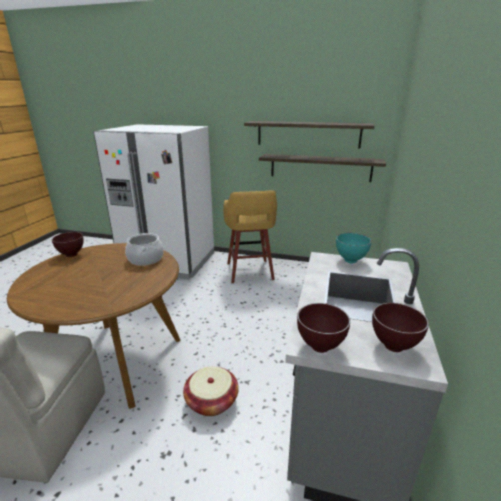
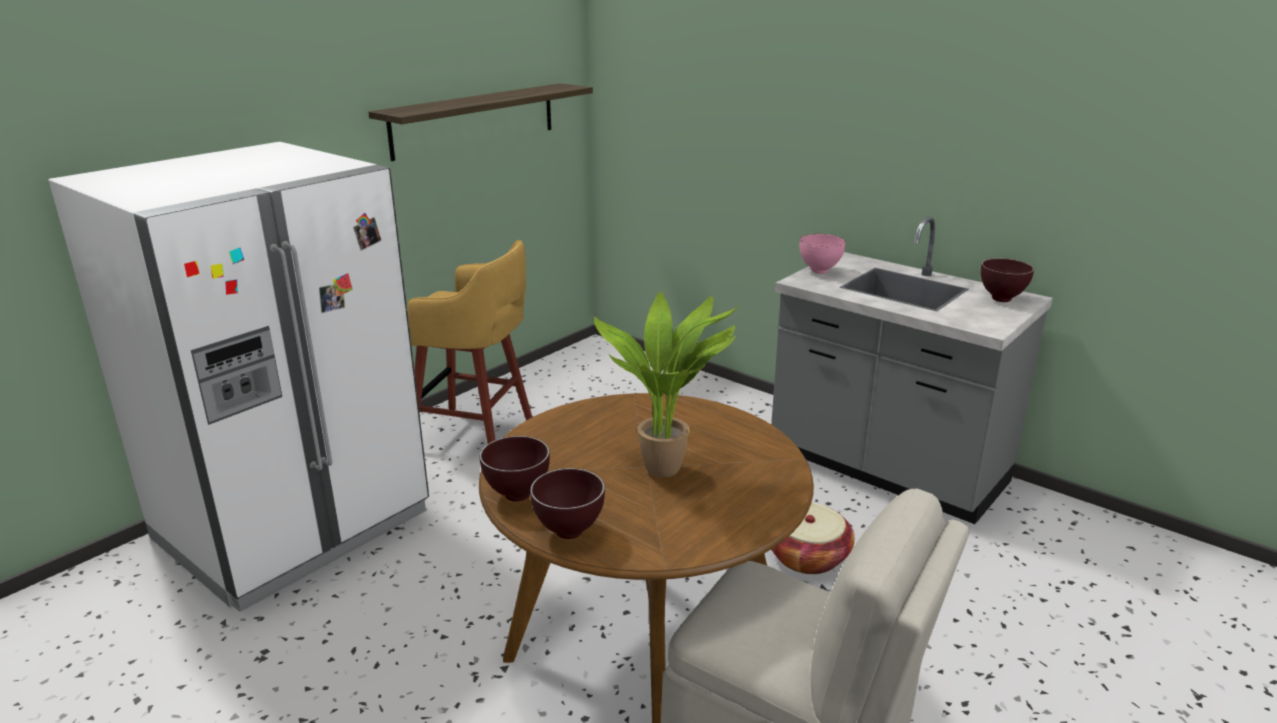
camera: 65 degrees left, 0 degrees up
(98, 278) = (666, 467): none -> potted plant
(145, 259) = (619, 418): cooking pot -> none
(320, 167) = (502, 180): shelf -> none
(321, 346) = (994, 324): brown bowl -> brown bowl (568, 531)
(351, 261) = (819, 271): turquoise bowl -> pink bowl

